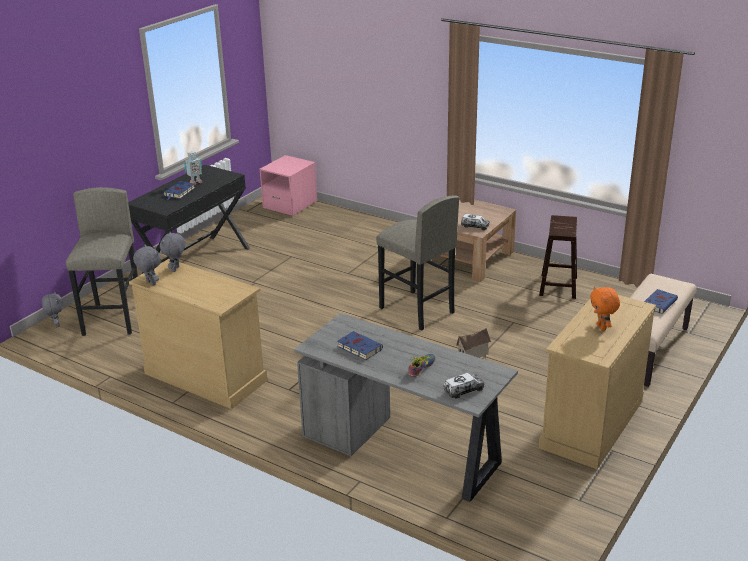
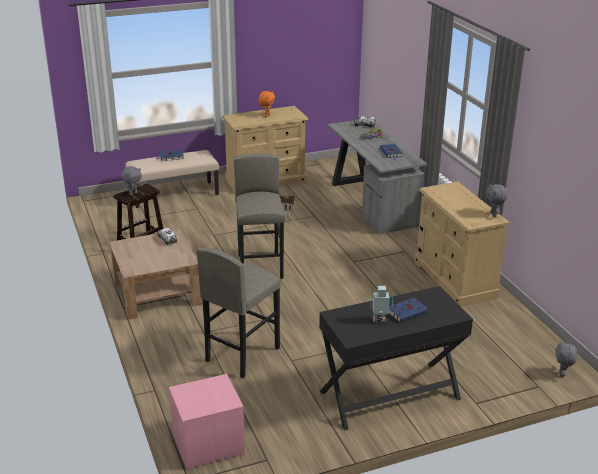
camera: 145 degrees left, 0 degrees up
(114, 319) = (505, 358): grey stool -> grey stool (242, 354)
(176, 269) = (468, 218): grey plush toy -> grey plush toy (133, 194)

